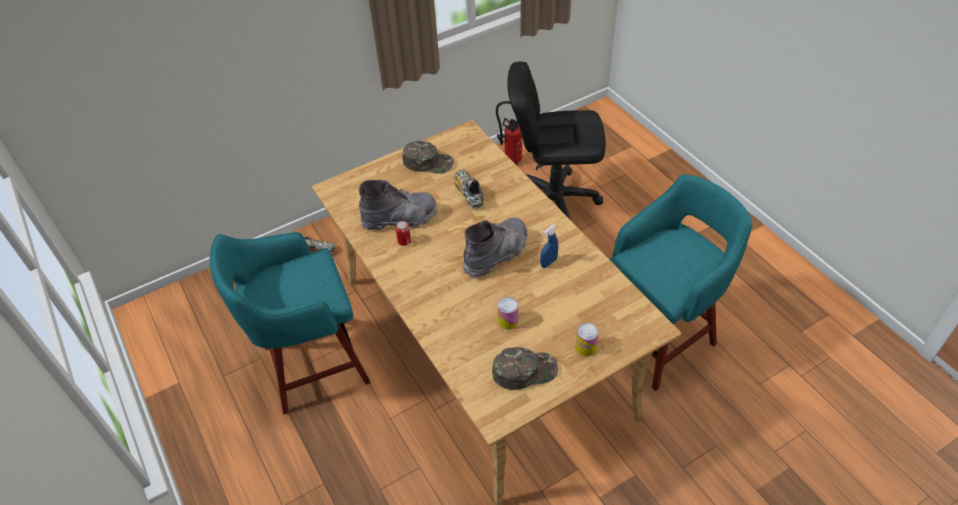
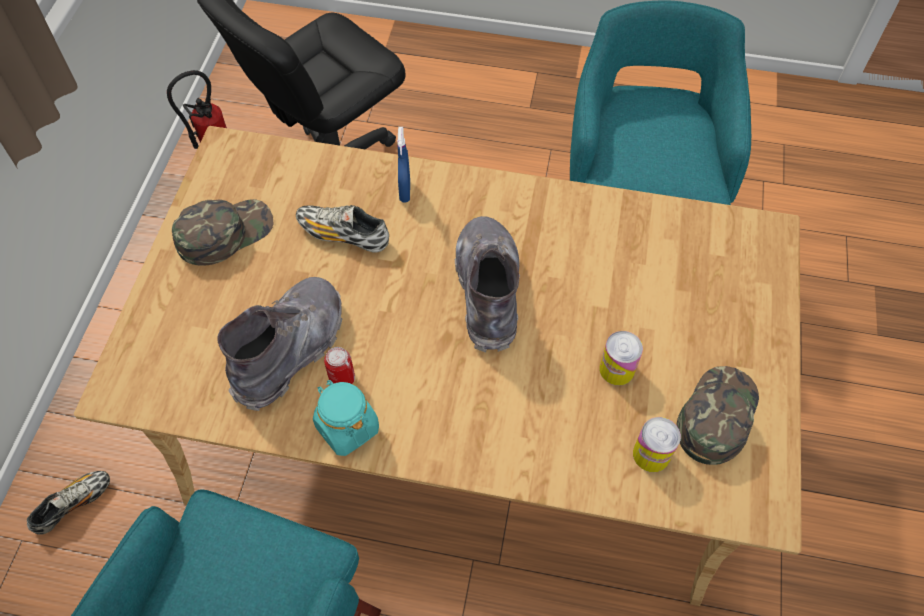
camera: 50 degrees left, 10 degrees up
(385, 258) = (347, 427): none -> turquoise jar
(548, 262) = (563, 249): blue spray bottle -> blue spray bottle (405, 191)
(585, 347) = (738, 321): can -> can (651, 454)

